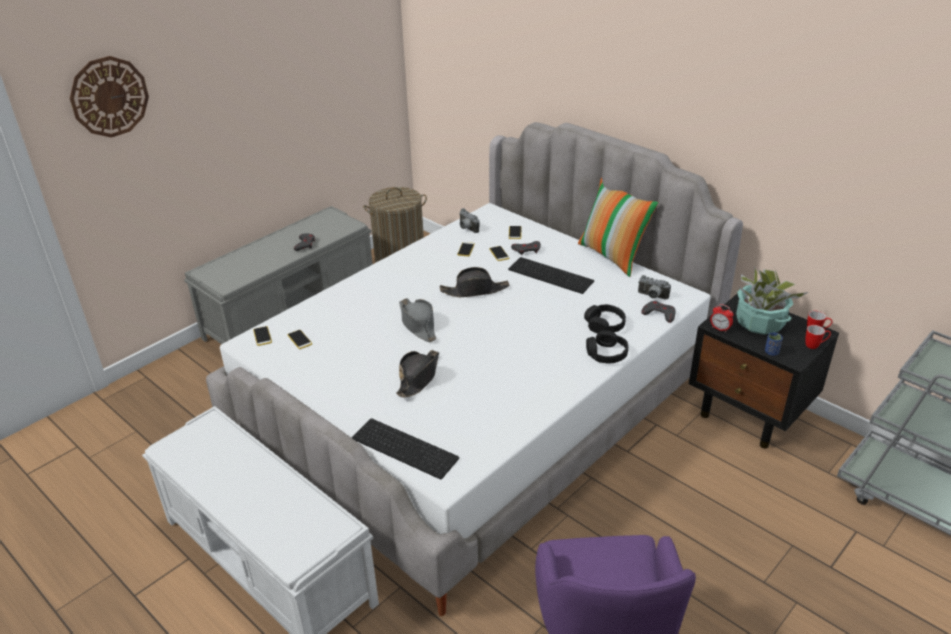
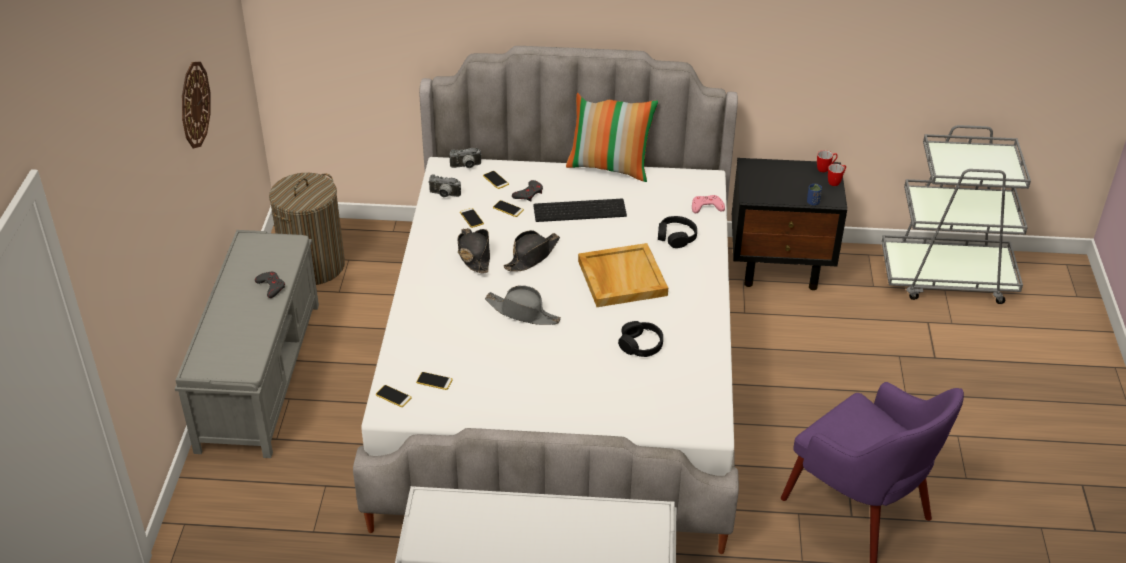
camera: 40 degrees left, 5 degrees up
(109, 97) = (109, 203): wall clock -> wall clock (194, 104)
(407, 447) = (650, 420): keyboard -> none
(418, 377) = (585, 359): black hat -> black hat (474, 255)
(522, 334) = (621, 278): none -> beige tray
(606, 354) = (706, 262): black headphones -> black headphones (641, 345)
(652, 296) = (684, 193): camera -> camera (466, 167)
(659, 314) = (706, 207): grey game controller -> pink game controller
(720, 329) = (758, 199): alarm clock -> none
(759, 322) = (780, 179): potted plant -> none

